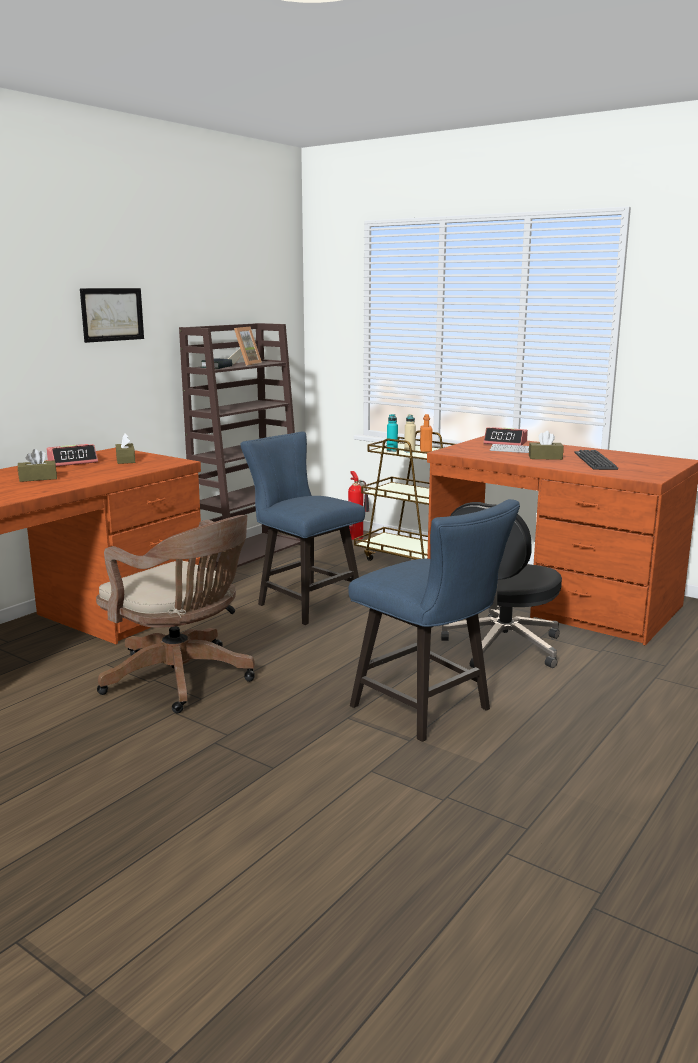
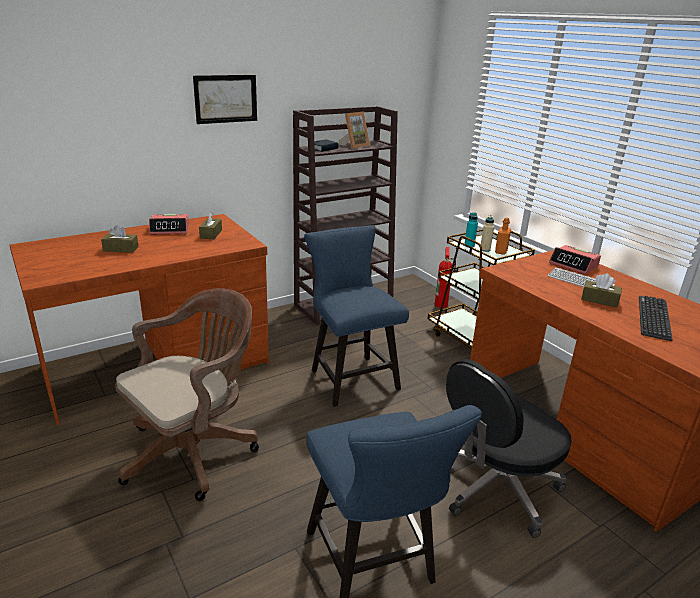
camera: 20 degrees right, 10 degrees up
(183, 679) = (195, 450): brown office chair -> brown office chair turned 105 degrees counterclockwise

